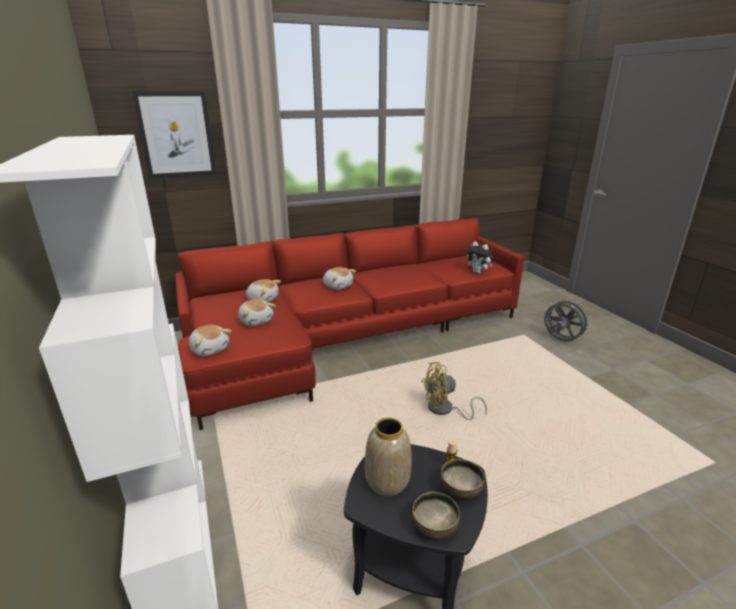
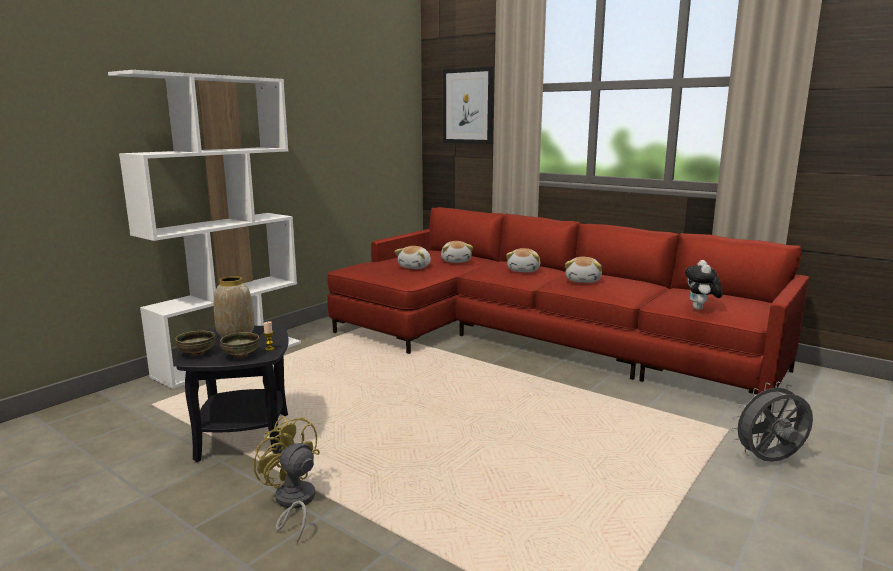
camera: 60 degrees right, 10 degrees down
(210, 349) = (357, 268): plush toy -> plush toy (583, 280)
(445, 410) = (467, 411): yellow fan -> yellow fan (293, 503)
(560, 340) = (769, 461): grey fan -> grey fan turned 120 degrees counterclockwise

